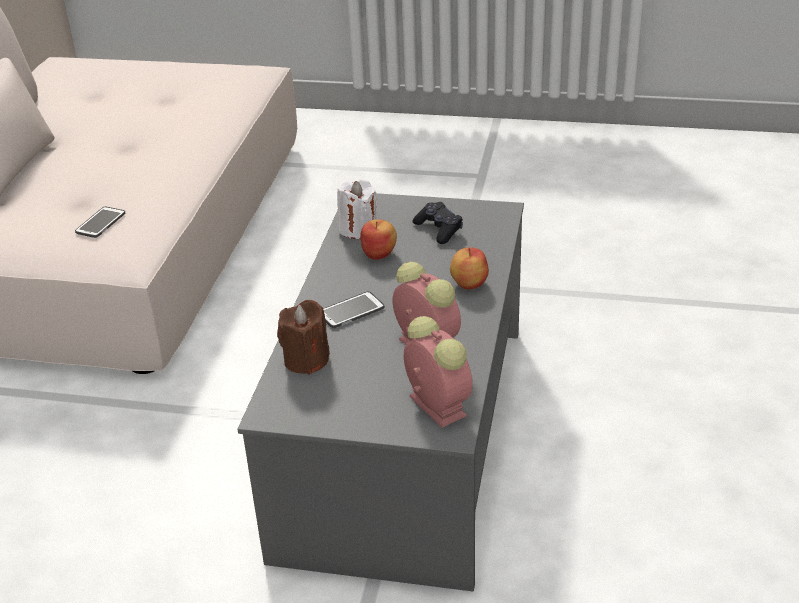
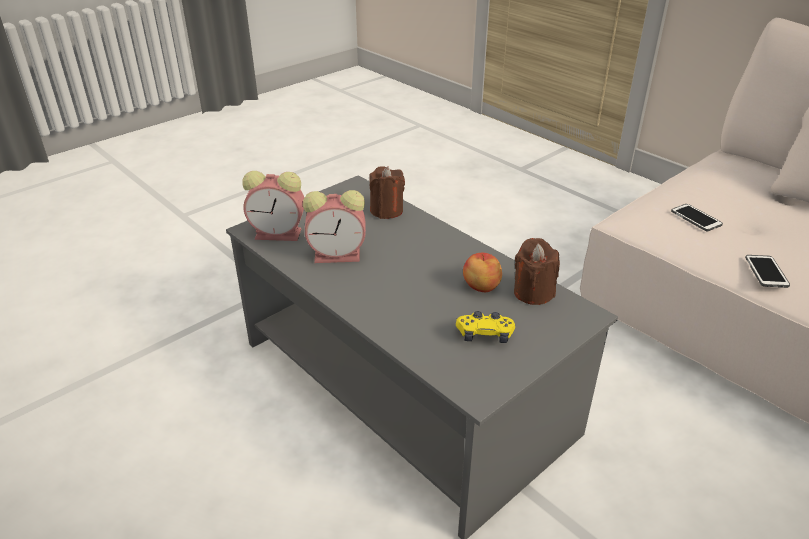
camera: 125 degrees right, 0 degrees up
(351, 311) = (417, 244): phone -> phone (766, 272)
(358, 229) = (533, 292): white candle -> brown candle
(439, 229) = (485, 335): black game controller -> yellow game controller
(468, 283) = (383, 308): apple -> none

